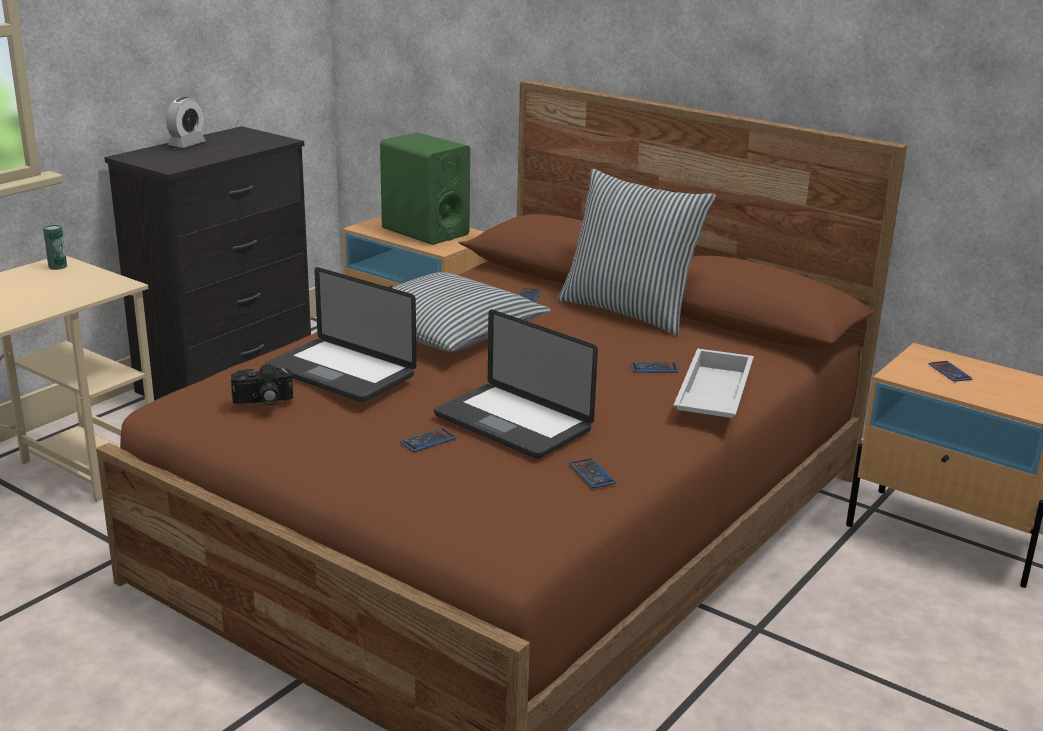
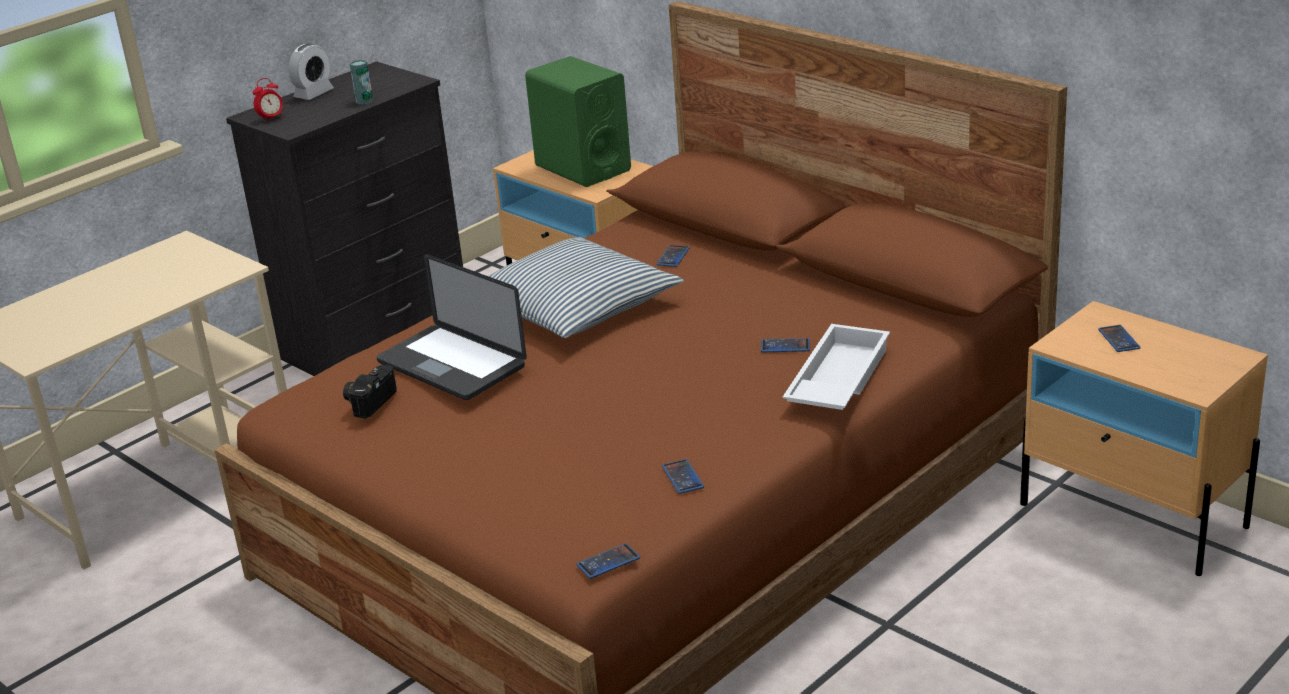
camera: 10 degrees right, 5 degrees up
(57, 266) = (180, 247): can -> can (364, 101)
(149, 159) = (271, 118): none -> alarm clock
(263, 401) = (369, 401): camera -> camera turned 120 degrees clockwise
(428, 441) = (527, 442): phone -> phone (608, 562)
(512, 423) = (616, 419): laptop -> none
(629, 311) = (780, 271): pillow -> none

